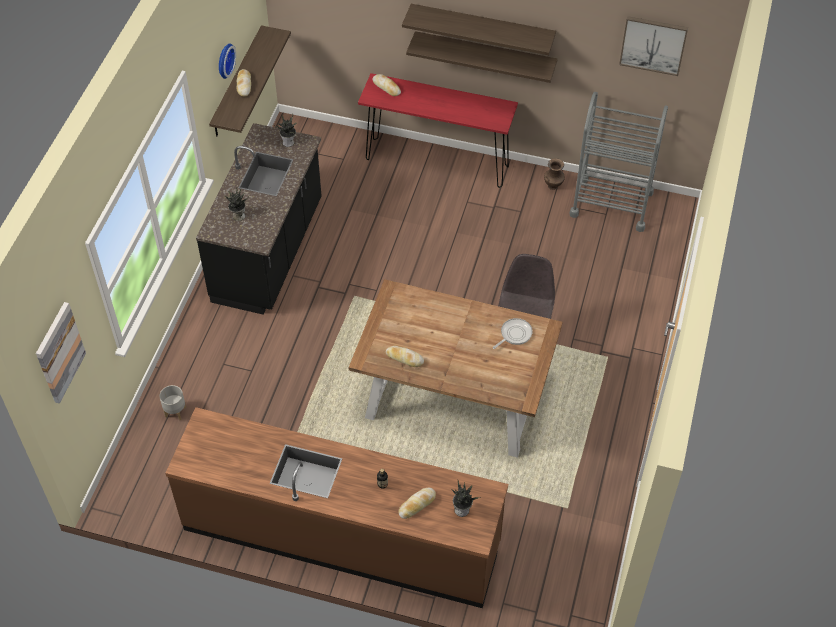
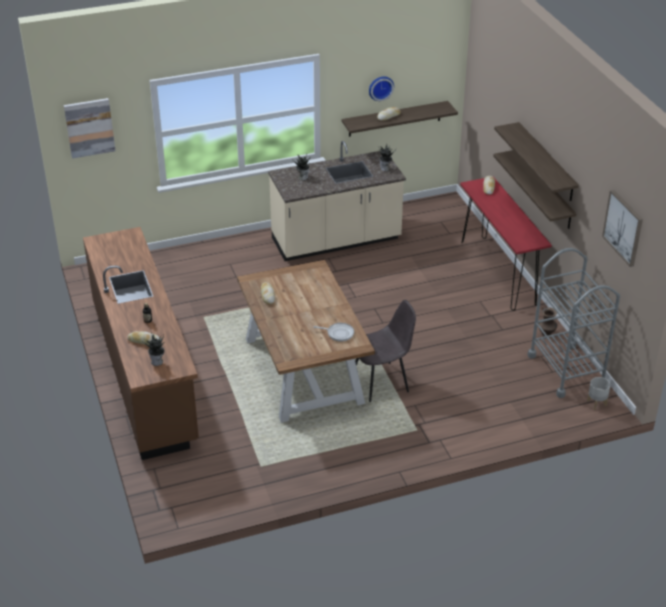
camera: 55 degrees right, 15 degrees down
(175, 412) = (176, 263): grey planter -> grey planter (596, 403)
(269, 252) = (336, 240): black counter -> beige counter

